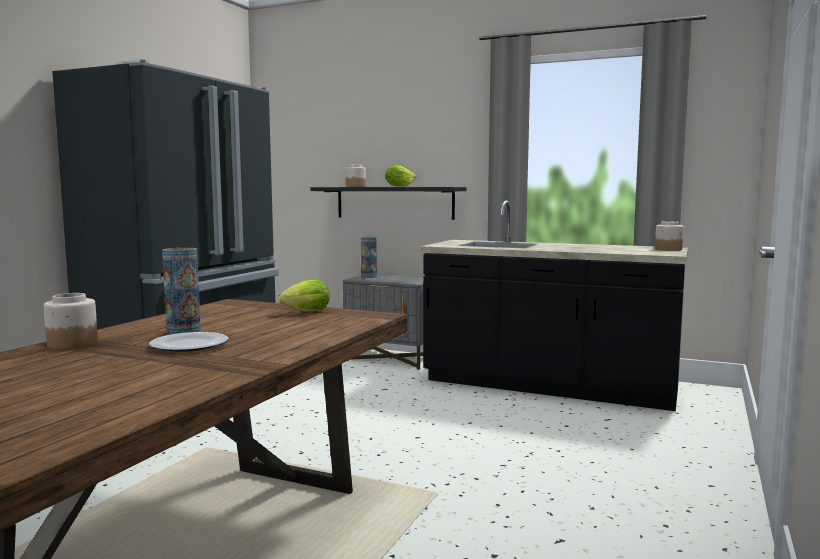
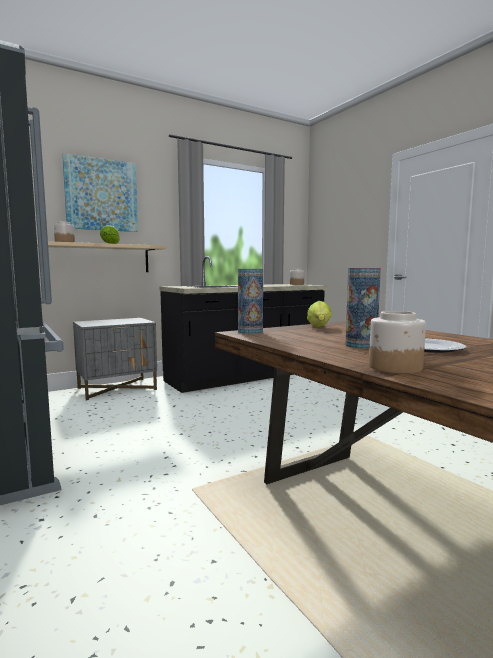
camera: 55 degrees left, 0 degrees up
(369, 276) = (89, 323): vase -> vase (250, 331)
(394, 202) = (94, 258): black shelf -> beige shelf
(405, 128) = (101, 195): none -> picture

